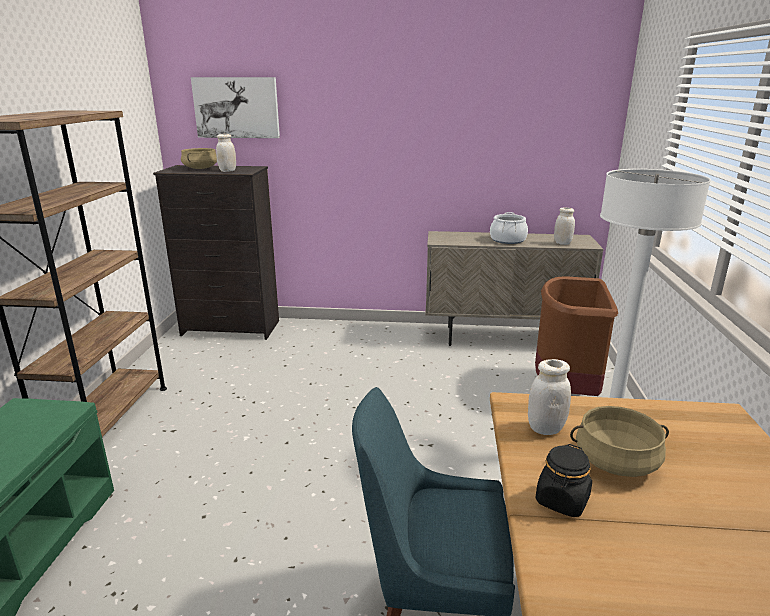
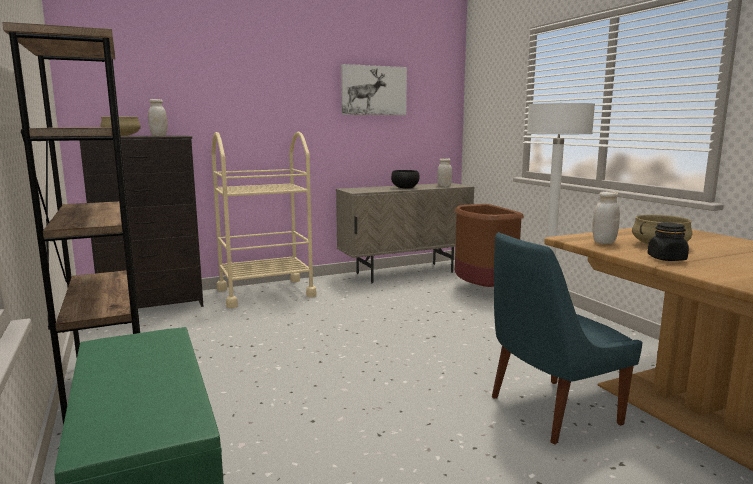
camera: 30 degrees left, 10 degrees down
(237, 107) = (150, 79): picture -> picture (373, 90)
(334, 335) = (266, 293): none -> beige cart
(507, 240) = (405, 187): cooking pot -> black bowl

